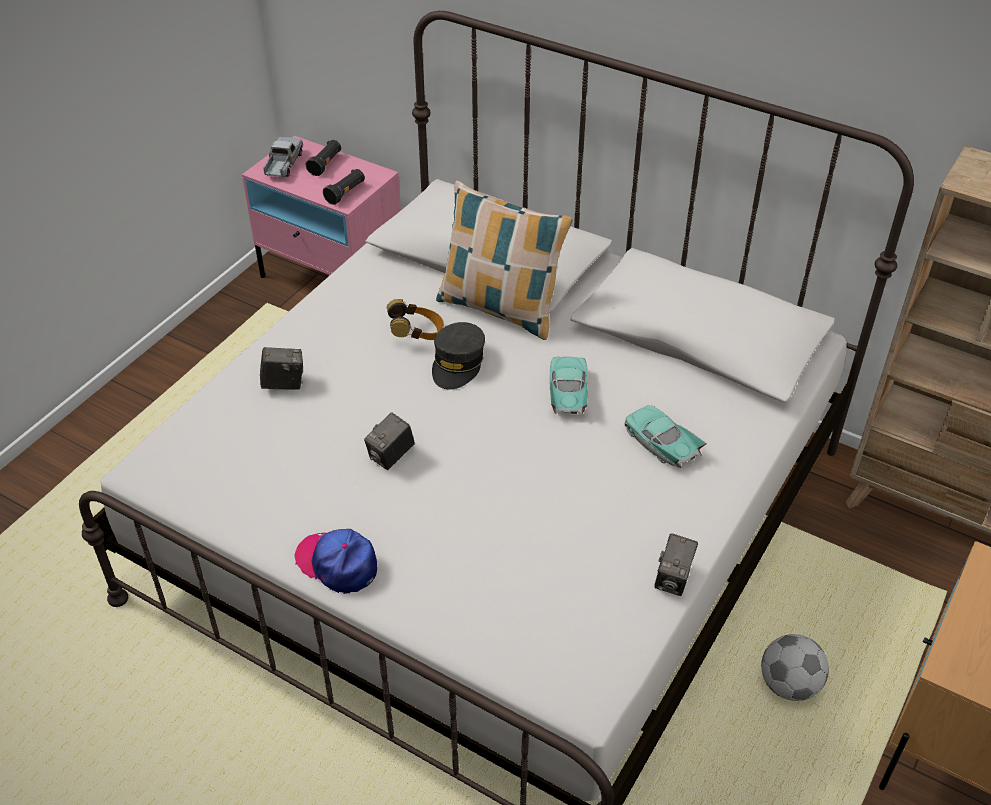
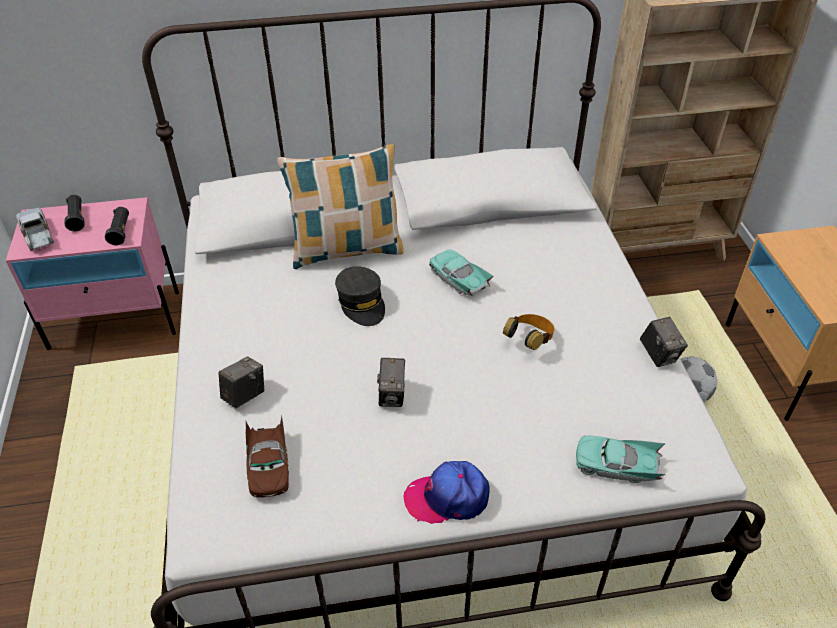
camera: 40 degrees left, 0 degrees up
(241, 448) = (269, 465): none -> brown toy car
(417, 334) = (307, 300): headphones -> headphones (529, 340)
(661, 444) = (552, 278): turquoise toy car -> turquoise toy car (617, 466)

